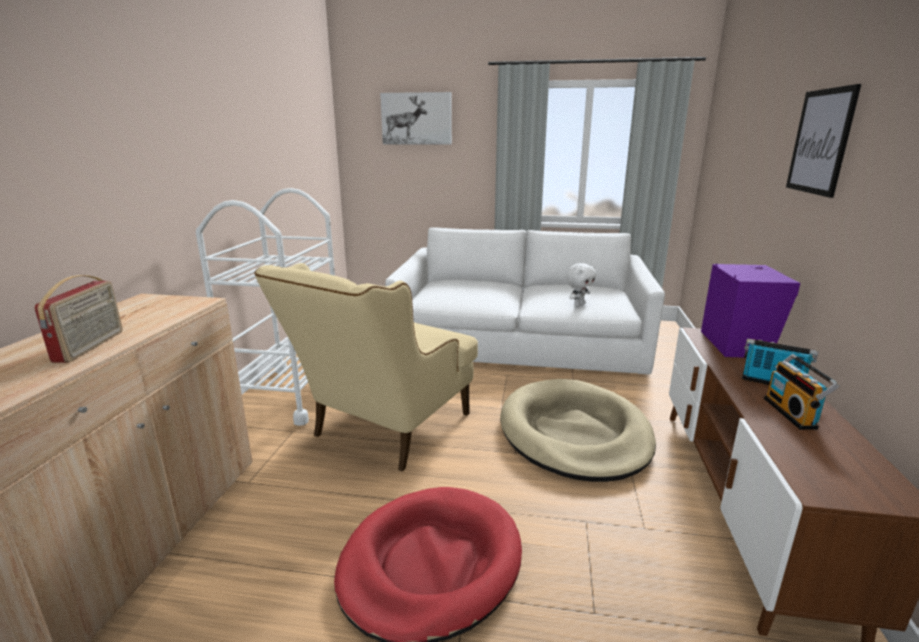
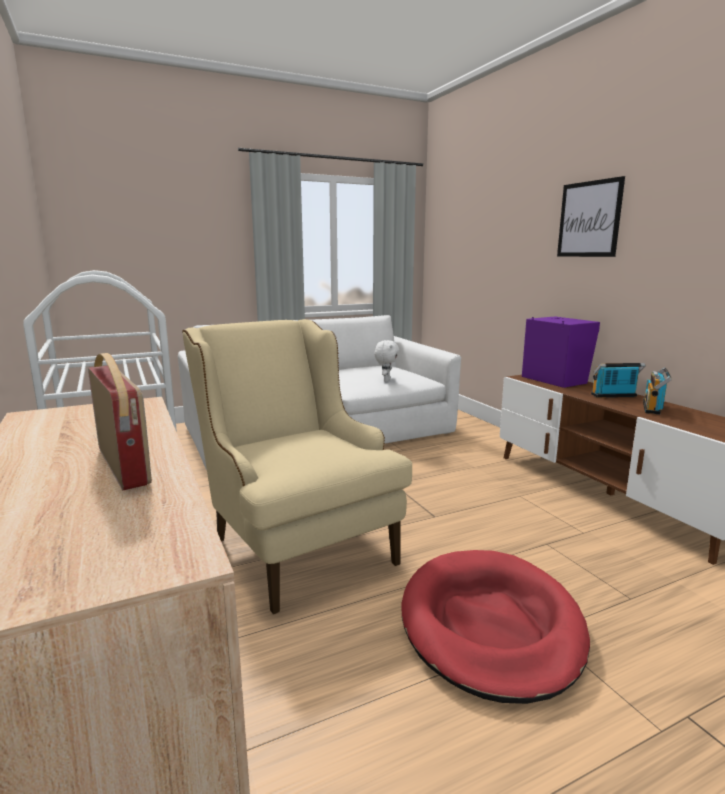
camera: 35 degrees left, 5 degrees down
(383, 432) = (295, 541): beige armchair -> beige armchair turned 150 degrees clockwise
(416, 119) = (154, 204): picture -> none
(574, 434) = (458, 488): beige dog bed -> none
(792, 413) = (654, 408): radio -> radio turned 60 degrees clockwise

